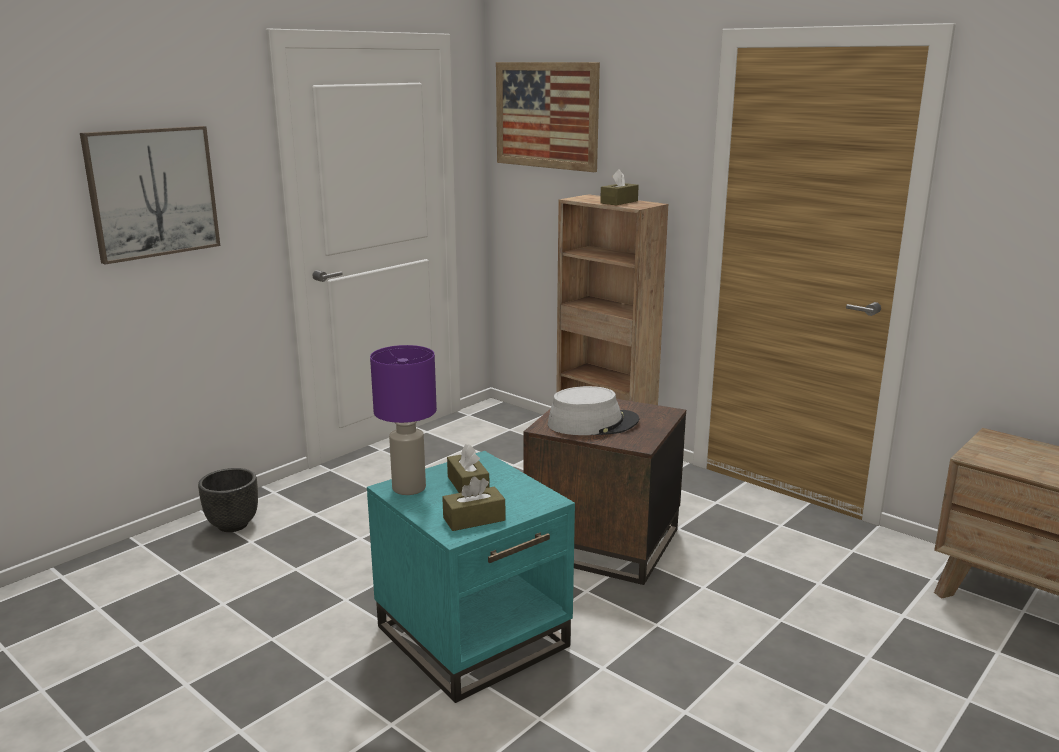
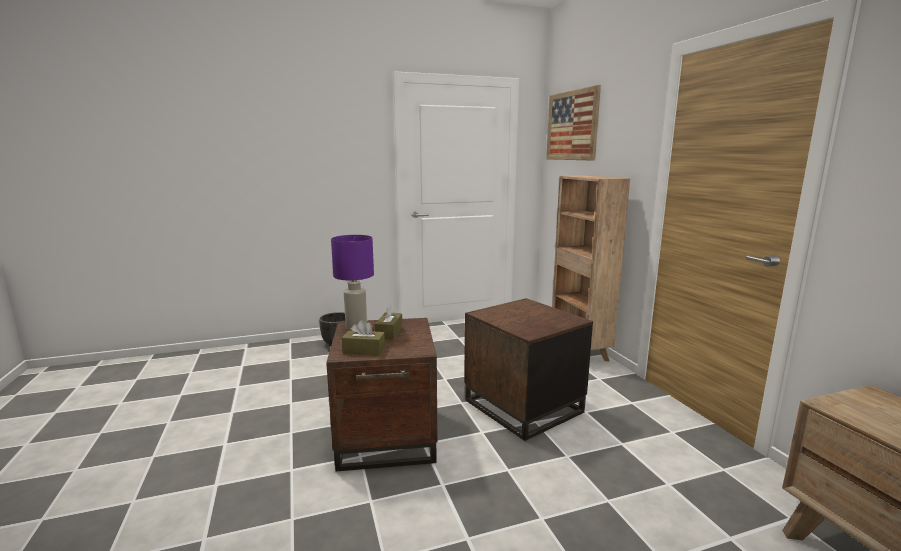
camera: 30 degrees right, 5 degrees down
(152, 192) = (317, 156): picture -> none
(474, 635) = (387, 436): turquoise side table -> brown side table
(593, 423) = (514, 316): grey hat -> none
(619, 202) = (595, 177): brown tissue box -> none

